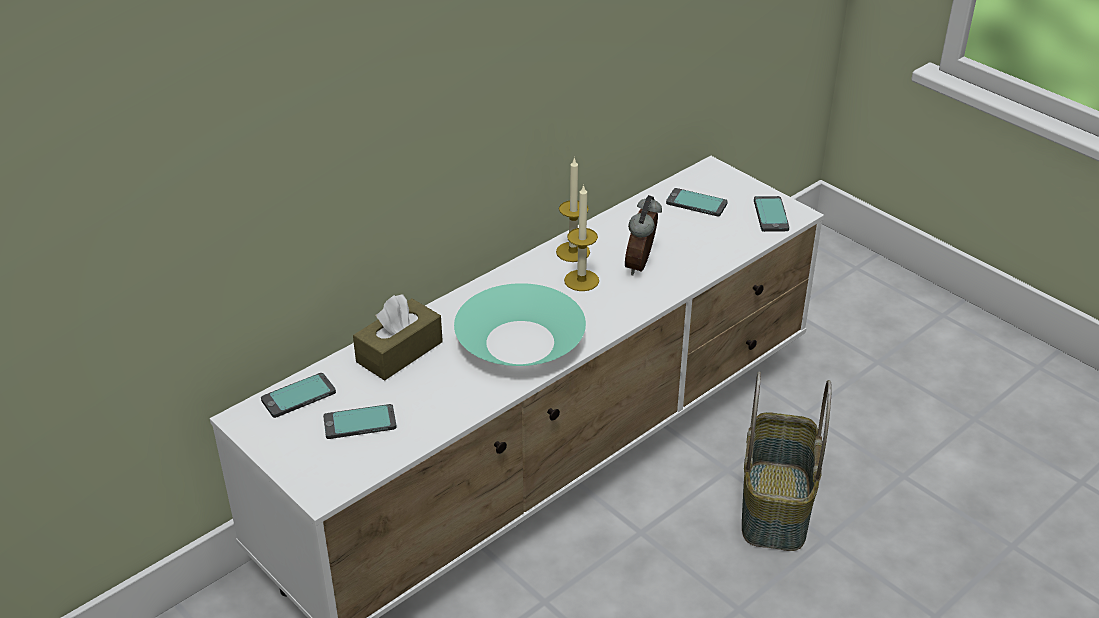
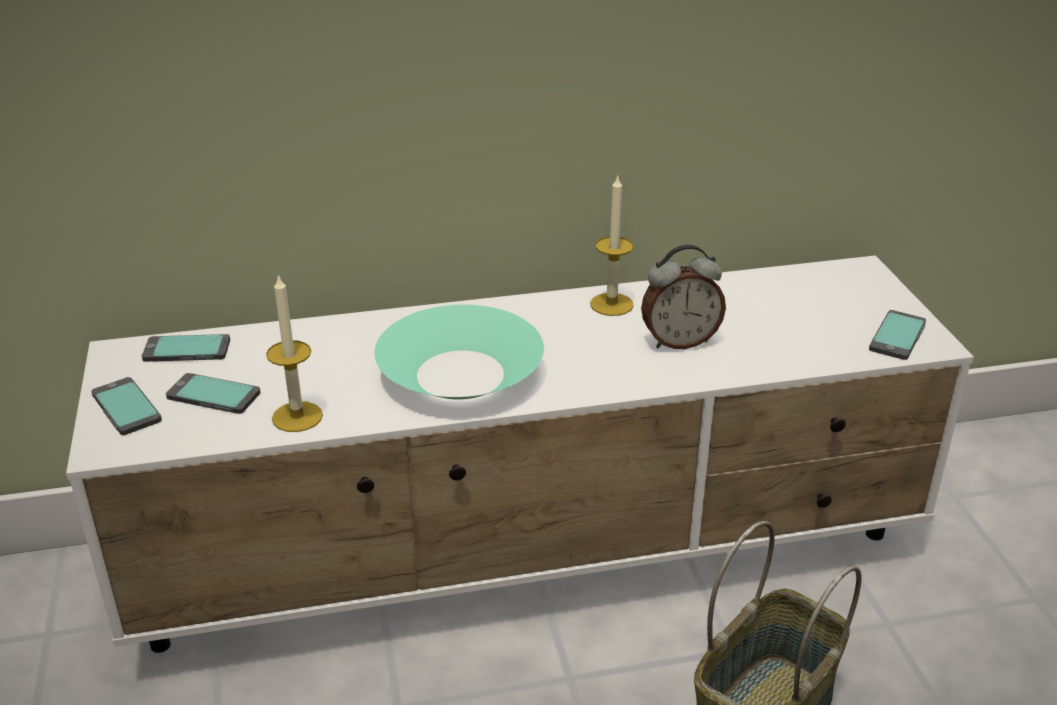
camera: 30 degrees right, 5 degrees down
(399, 352) = (326, 342): brown tissue box -> none
(581, 280) = (592, 335): candle -> candle (297, 417)
(642, 265) = (679, 341): alarm clock -> alarm clock turned 150 degrees counterclockwise
(696, 204) = (809, 298): phone -> phone (126, 408)

